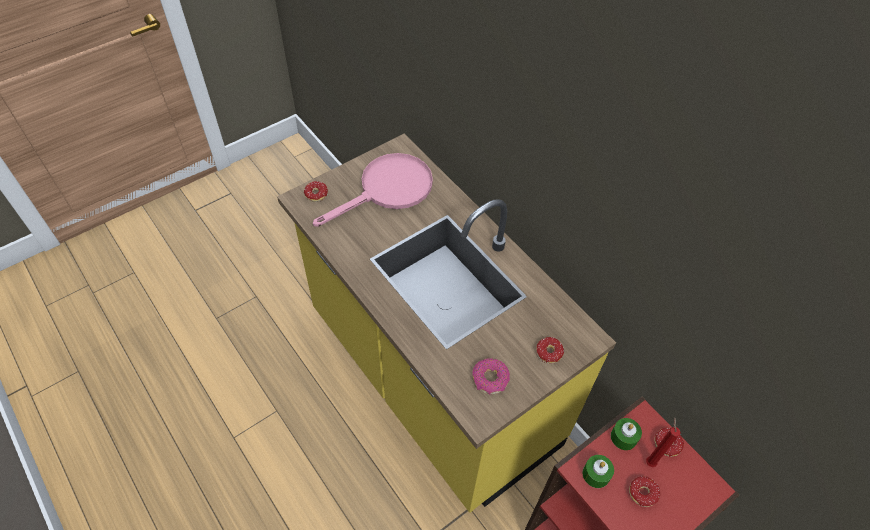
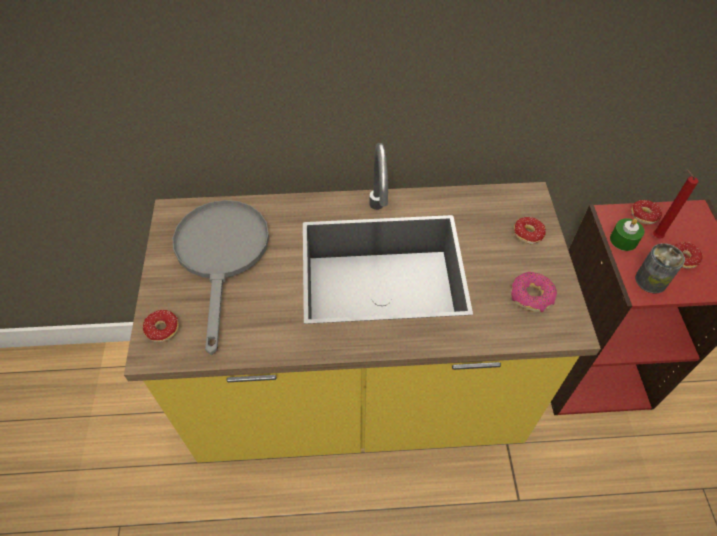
camera: 55 degrees left, 0 degrees up
(388, 190) = (222, 256): pink frying pan -> grey frying pan
(596, 474) = (651, 280): green candle -> can

